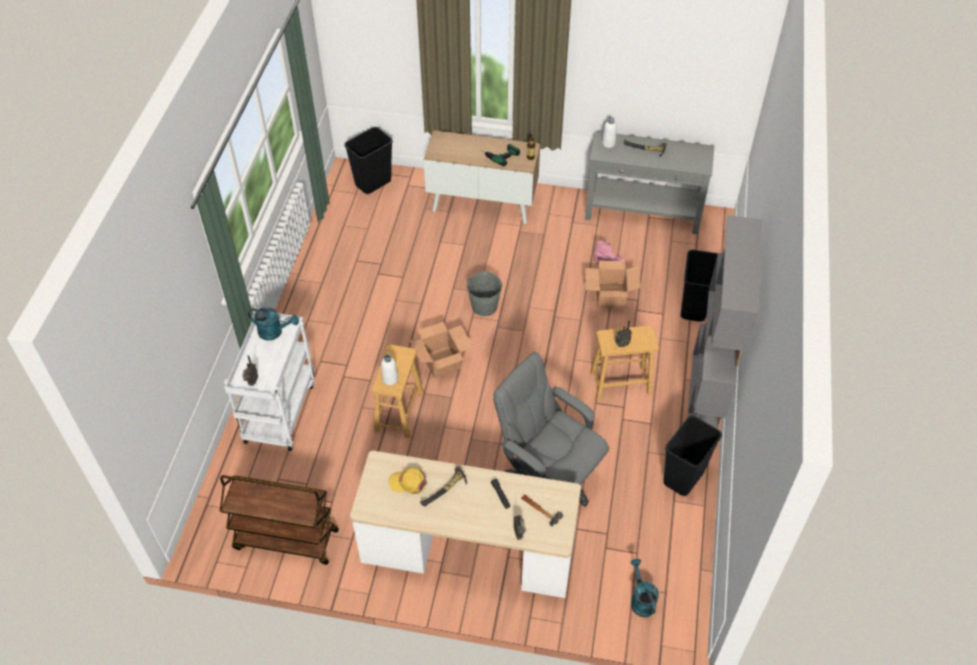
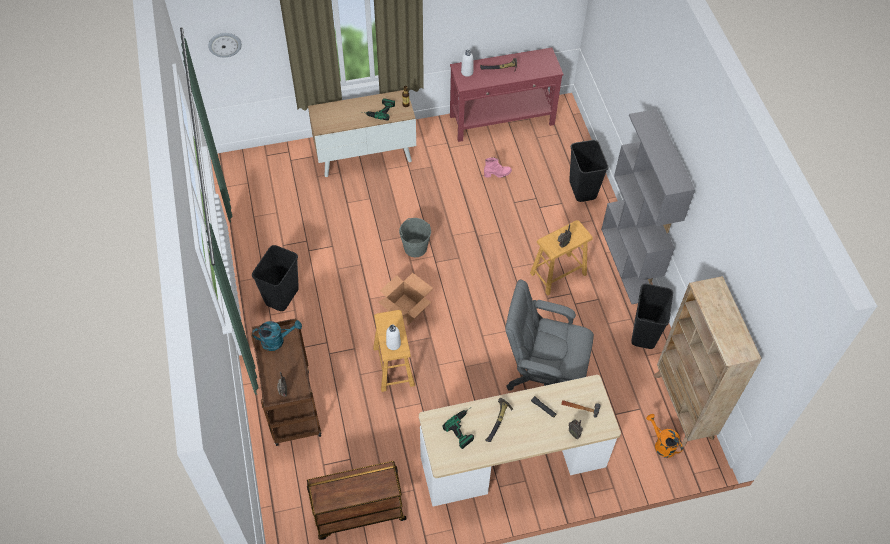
camera: 25 degrees left, 5 degrees up
(279, 411) = (291, 405): white cart -> brown cart
(360, 38) = (224, 44): none -> wall clock
(373, 182) = (258, 168): black trash can -> black trash can (281, 296)
(408, 482) = (465, 427): yellow cap -> power drill
(610, 297) = (513, 203): cardboard box -> none
(641, 599) = (661, 444): turquoise watering can -> orange watering can
(643, 213) = (502, 120): grey console table -> red console table
(687, 570) = (683, 407): none -> beige bookcase

